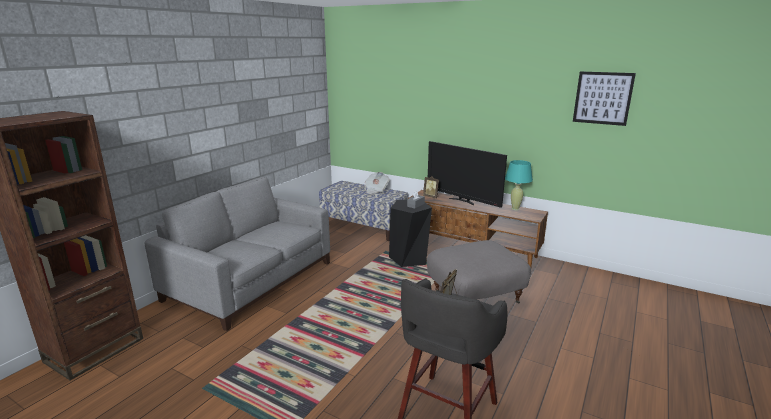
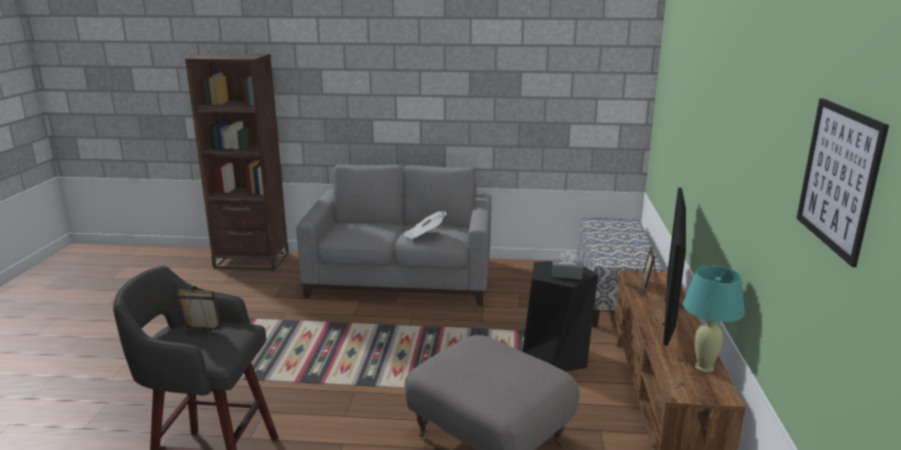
camera: 65 degrees right, 0 degrees up
(376, 189) = (637, 246): newspaper -> newspaper (424, 236)

